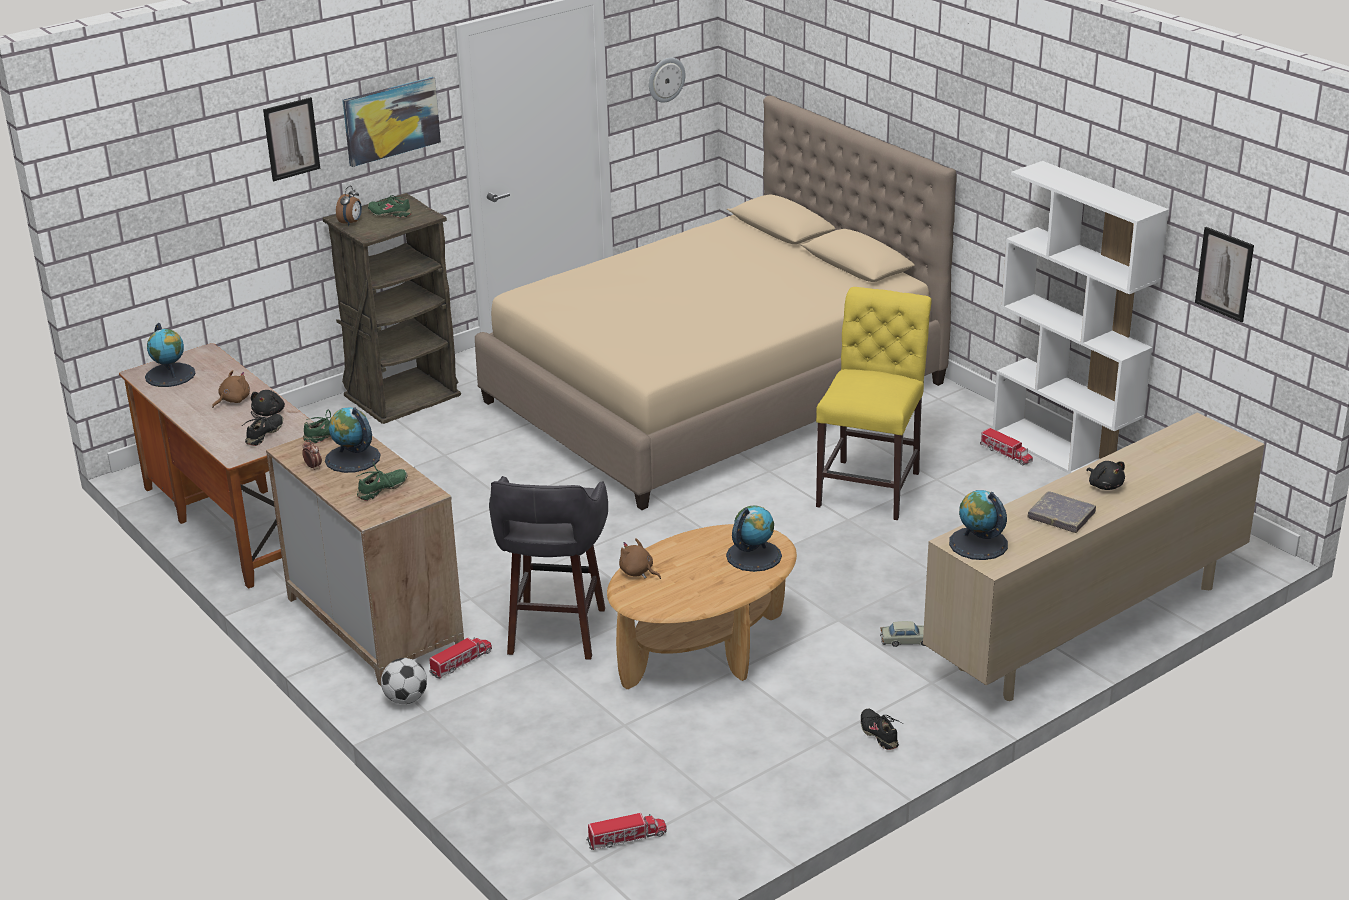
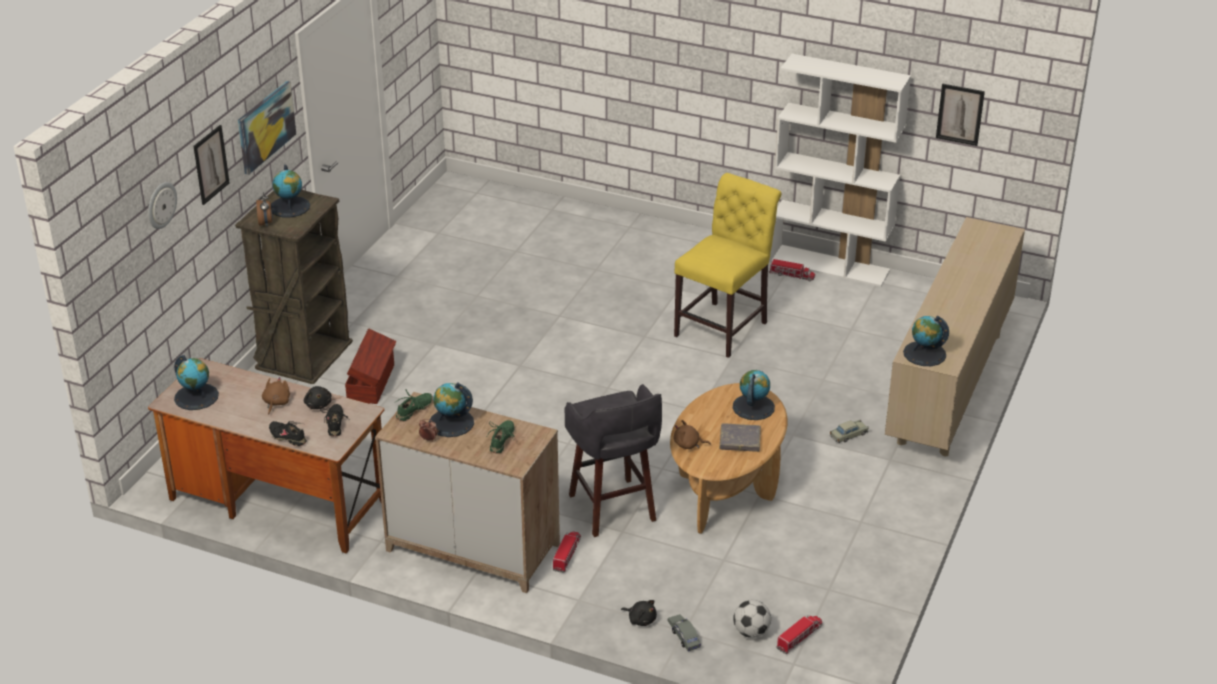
camera: 30 degrees left, 5 degrees up
(390, 214) = (290, 207): green shoe -> globe
(405, 699) = (554, 596): football -> football (751, 632)
(440, 438) = (372, 382): none -> brown storage box
(498, 789) = (683, 636): none -> grey toy car
(666, 79) = (411, 34): wall clock -> wall clock (161, 205)
(715, 392) = (547, 284): beige bed -> none
(871, 485) = (724, 327): yellow chair -> yellow chair turned 45 degrees clockwise
(879, 734) = (890, 507): black shoe -> black shoe (288, 437)
(1061, 516) = (955, 318): grey book -> grey book (740, 440)
(1105, 485) = (960, 287): black plush toy -> black plush toy (641, 619)

